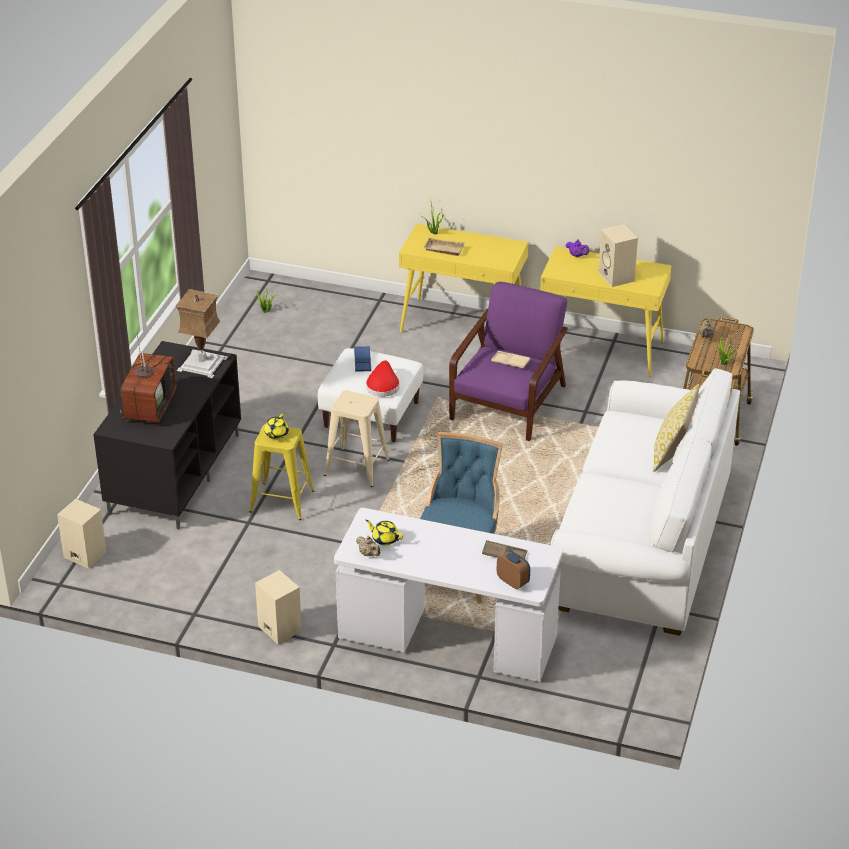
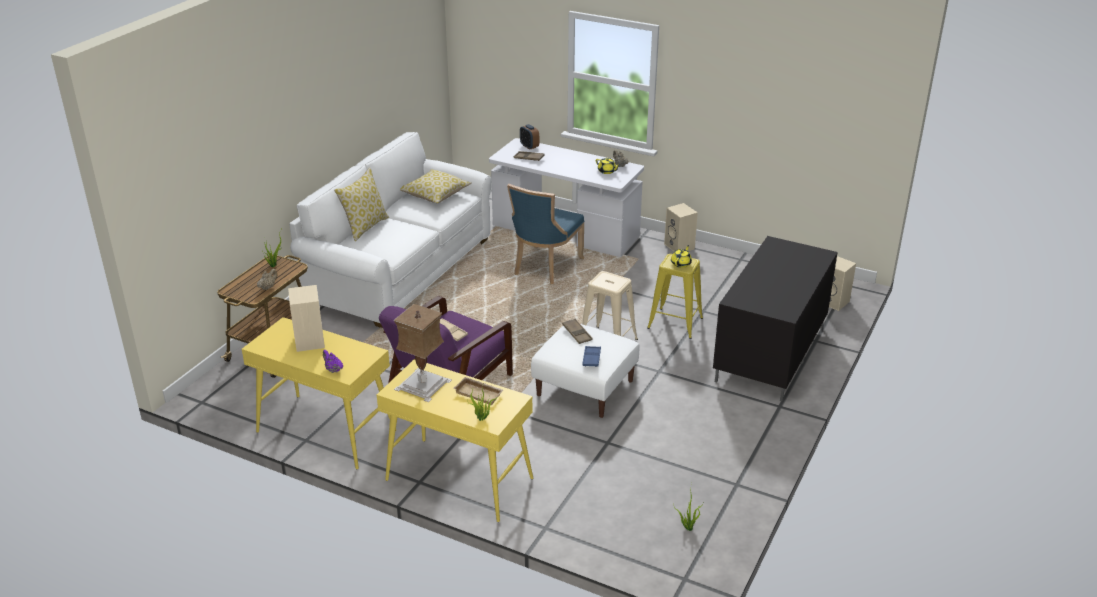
camera: 170 degrees left, 5 degrees down
(149, 405) = (794, 268): television -> none
(201, 364) = (752, 297): table lamp -> table lamp (424, 384)
(382, 385) = (577, 333): red hat -> brown tray
(617, 519) = (435, 194): none -> pillow

